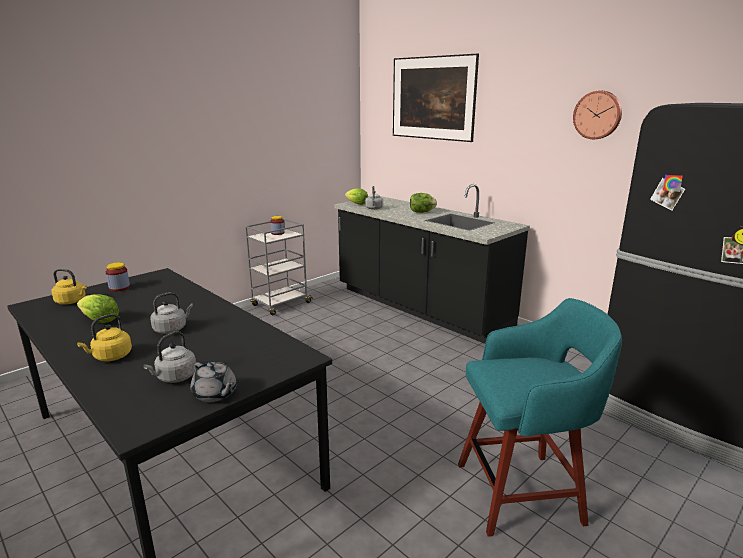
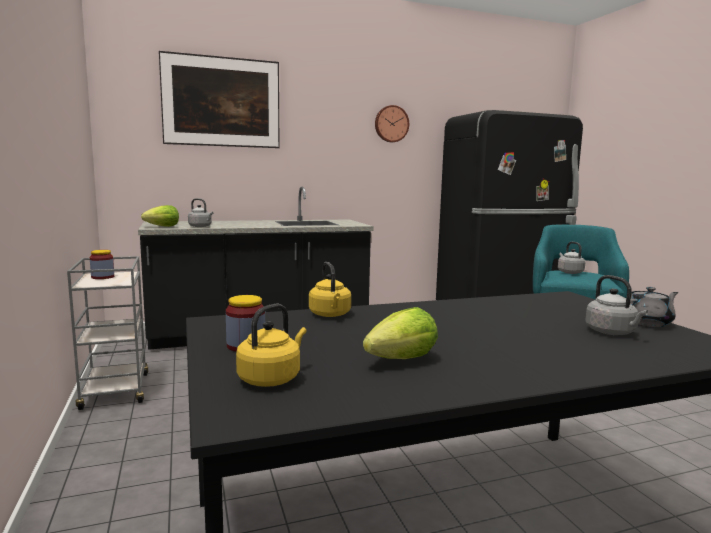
camera: 65 degrees left, 10 degrees down
(110, 357) = (550, 356): yellow kettle -> yellow kettle (330, 315)
(172, 329) = (468, 327): grey kettle -> grey kettle (569, 272)
(421, 212) = (252, 223): lettuce -> none

